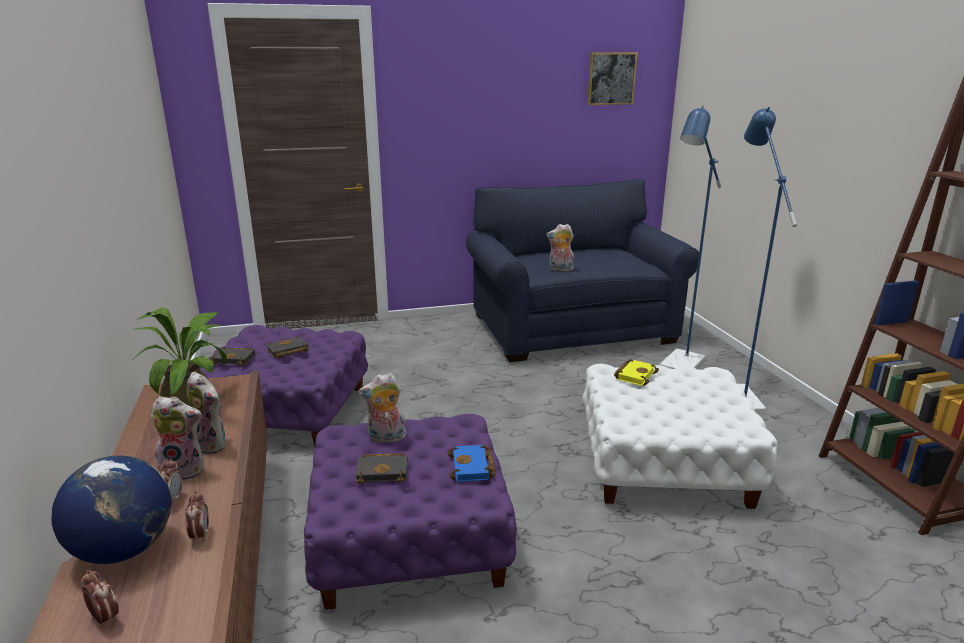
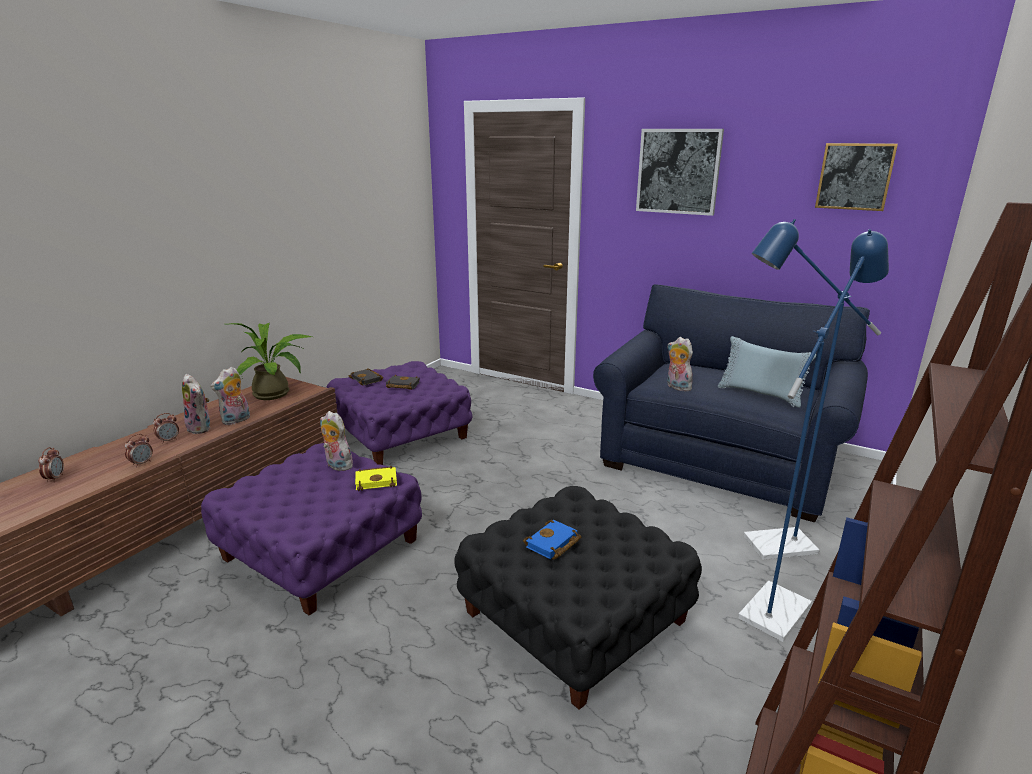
camera: 45 degrees right, 0 degrees up
(124, 549) = (114, 453): globe -> none
(213, 444) = (236, 420): plush toy -> plush toy turned 45 degrees clockwise
(384, 471) = (294, 484): black book -> none
(473, 468) = (336, 511): blue book -> blue book (553, 544)
(475, 80) = (678, 171): none -> picture
(614, 259) = (760, 395): none -> blue pillow
(634, 375) = (589, 511): yellow book -> yellow book (377, 481)
(664, 463) = (574, 616): white ottoman -> black ottoman

